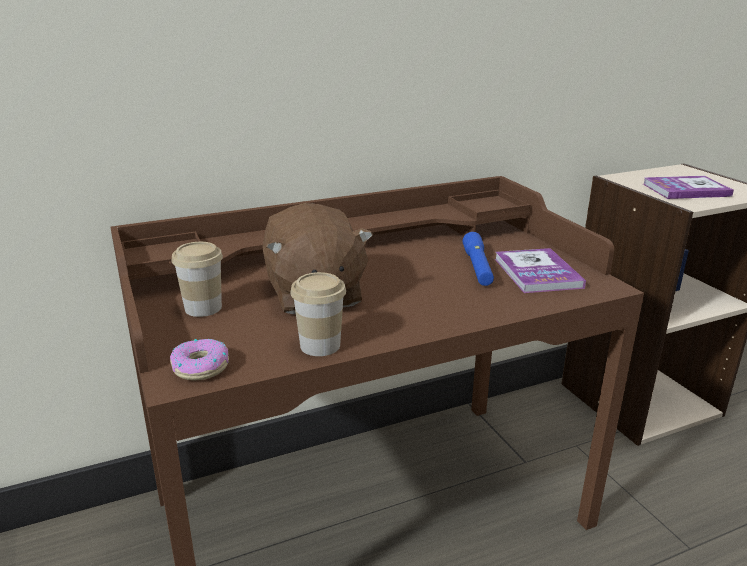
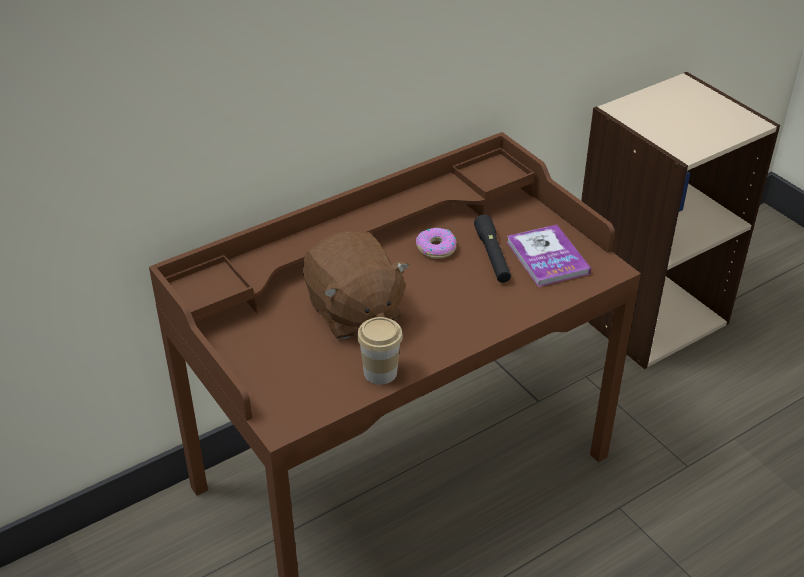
camera: 10 degrees left, 15 degrees up
(200, 367) = (292, 408): donut -> donut (436, 248)
(203, 308) = (261, 341): cup -> none
(477, 267) = (492, 256): blue flashlight -> black flashlight
(685, 190) = (684, 126): book -> none

